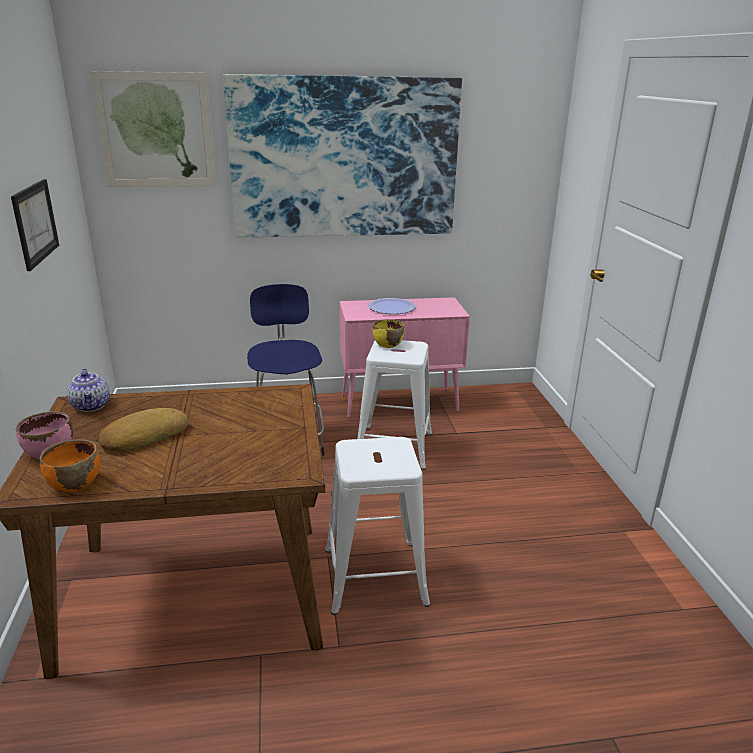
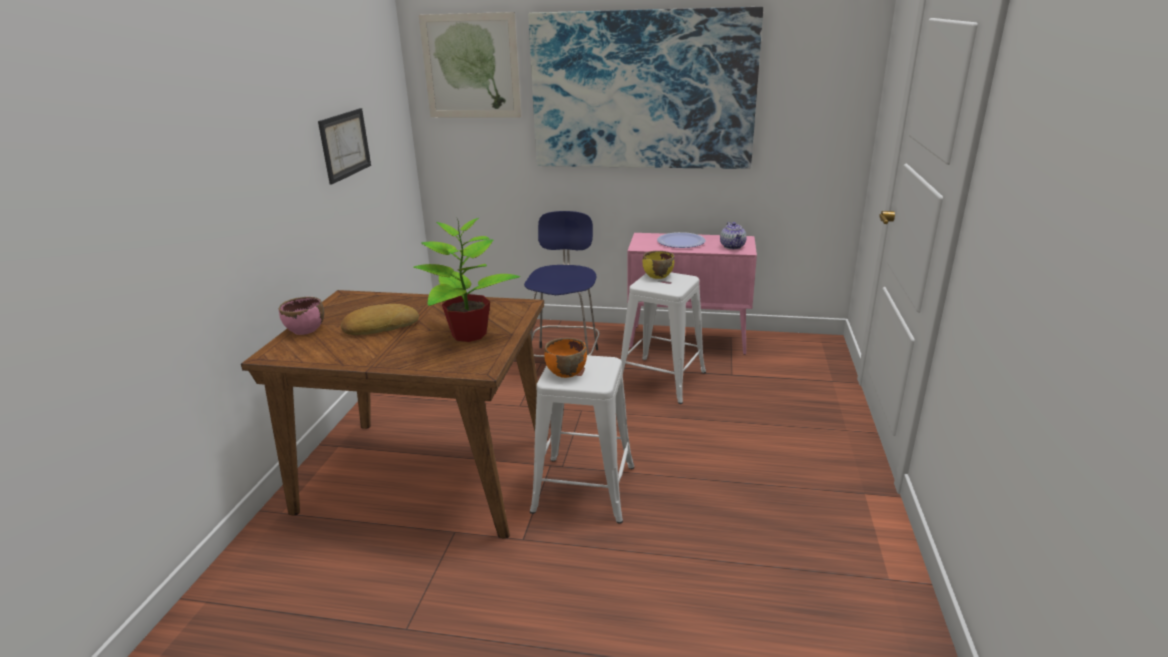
camera: 20 degrees right, 0 degrees up
(74, 484) = (308, 354): orange bowl -> orange bowl (566, 372)
(91, 406) = (357, 299): teapot -> teapot (733, 246)
(256, 433) = (468, 334): none -> potted plant

